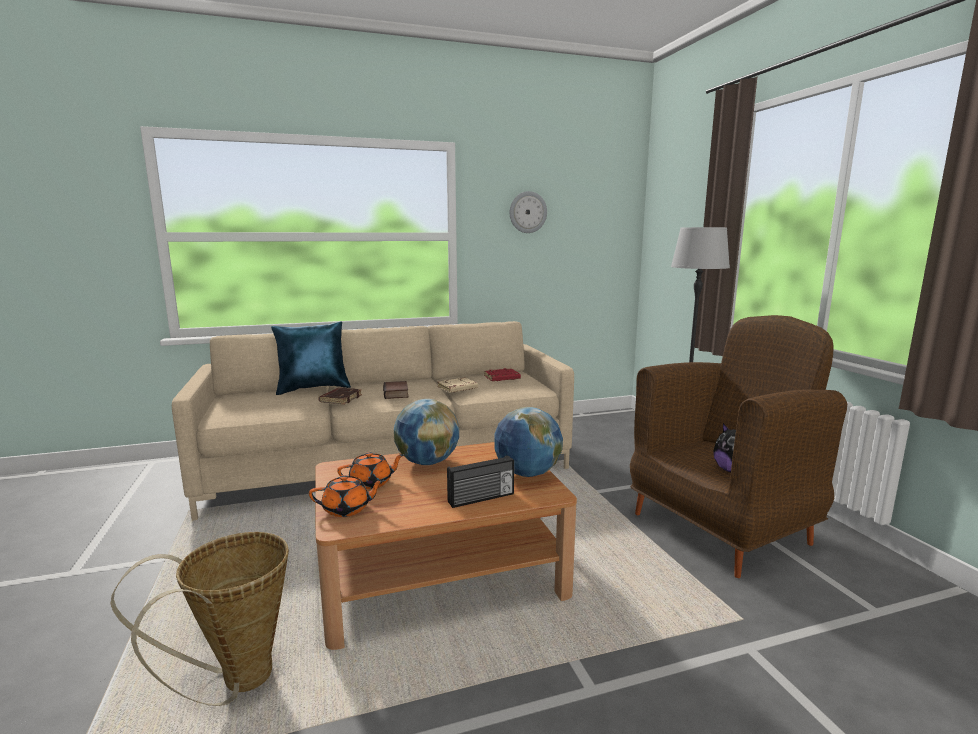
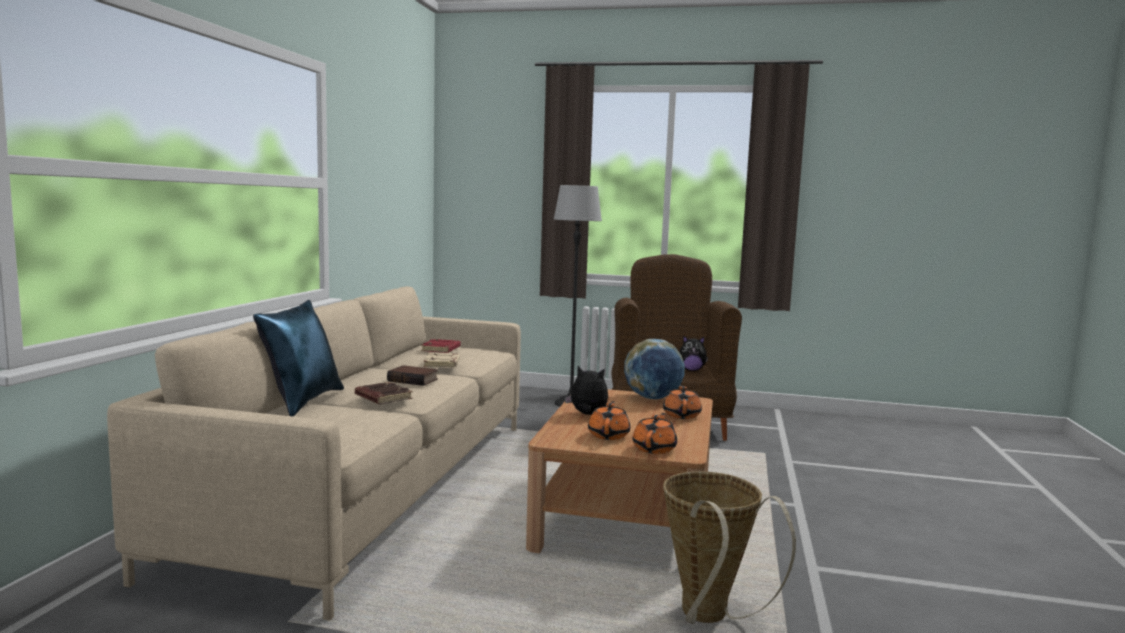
camera: 60 degrees left, 5 degrees down
(427, 462) = (587, 415): globe -> plush toy
(481, 498) = (681, 415): radio -> orange teapot
(527, 212) = (372, 157): wall clock -> none

